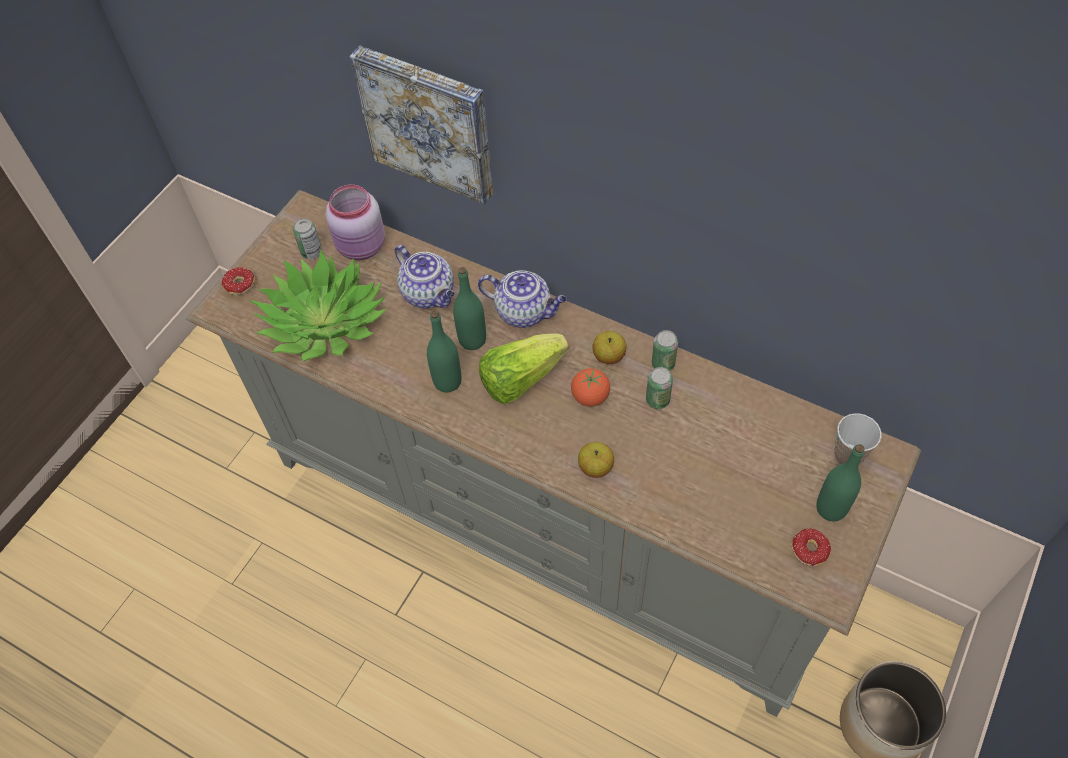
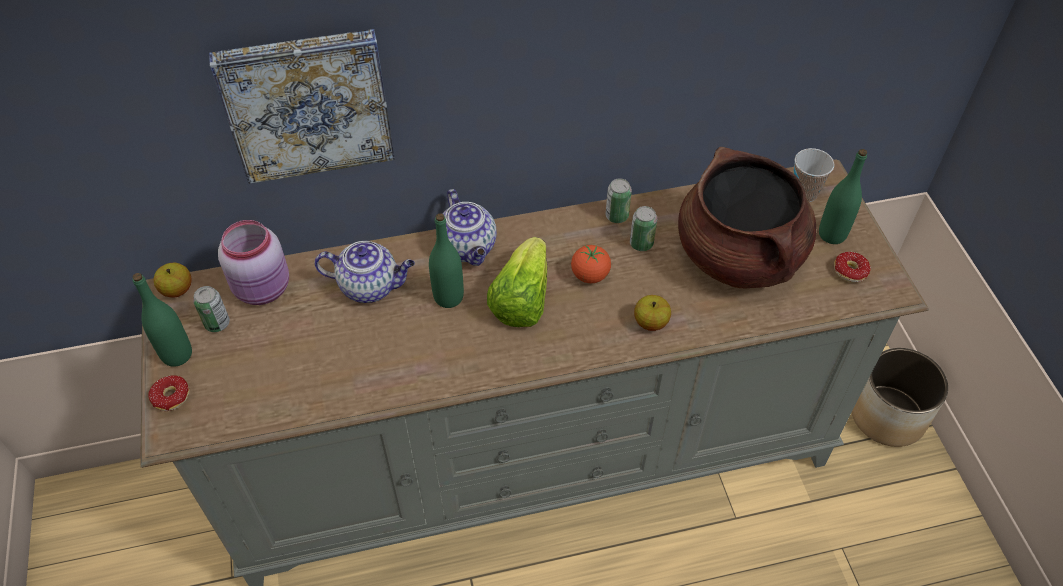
camera: 45 degrees left, 5 degrees down
(324, 323) = (297, 372): potted plant -> none
(447, 381) = (463, 343): green bottle -> green bottle (177, 354)
(524, 312) = (469, 248): teapot -> teapot turned 90 degrees clockwise
(608, 356) = (571, 237): apple -> apple (177, 290)
(726, 467) = (739, 256): none -> brown cooking pot

